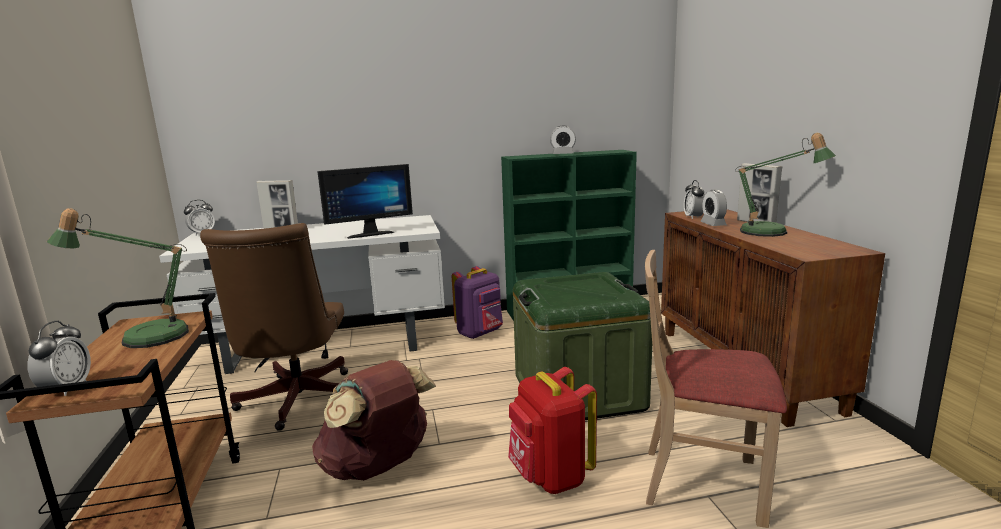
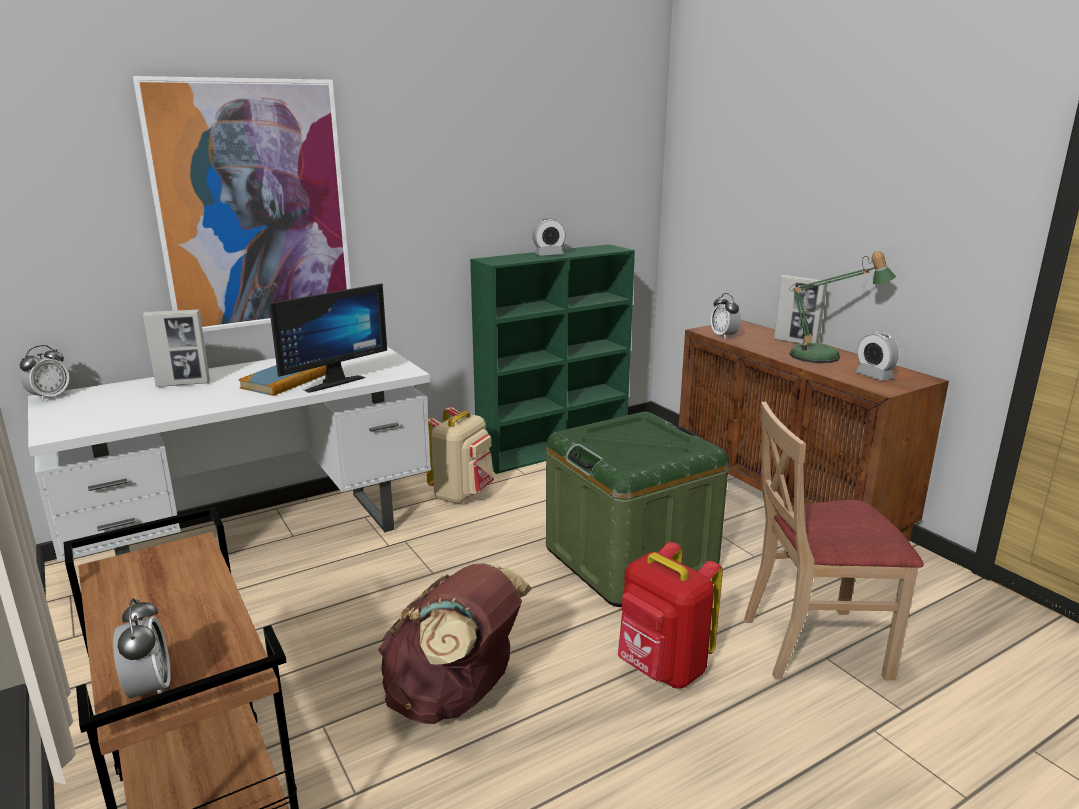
camera: 20 degrees left, 5 degrees up
(144, 337) = (162, 589): table lamp -> none
(295, 402) = (274, 630): brown office chair -> none
(339, 114) = (253, 206): none -> picture
(342, 232) = (285, 381): none -> book
(480, 333) = (462, 494): purple backpack -> beige backpack
(713, 224) = (754, 346): alarm clock -> alarm clock (874, 376)

